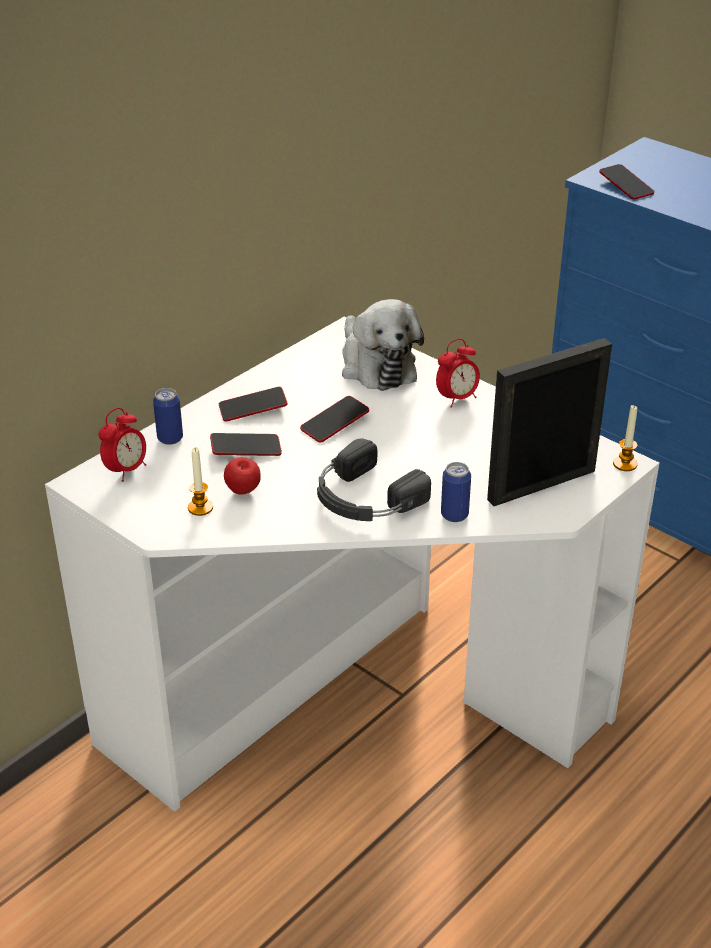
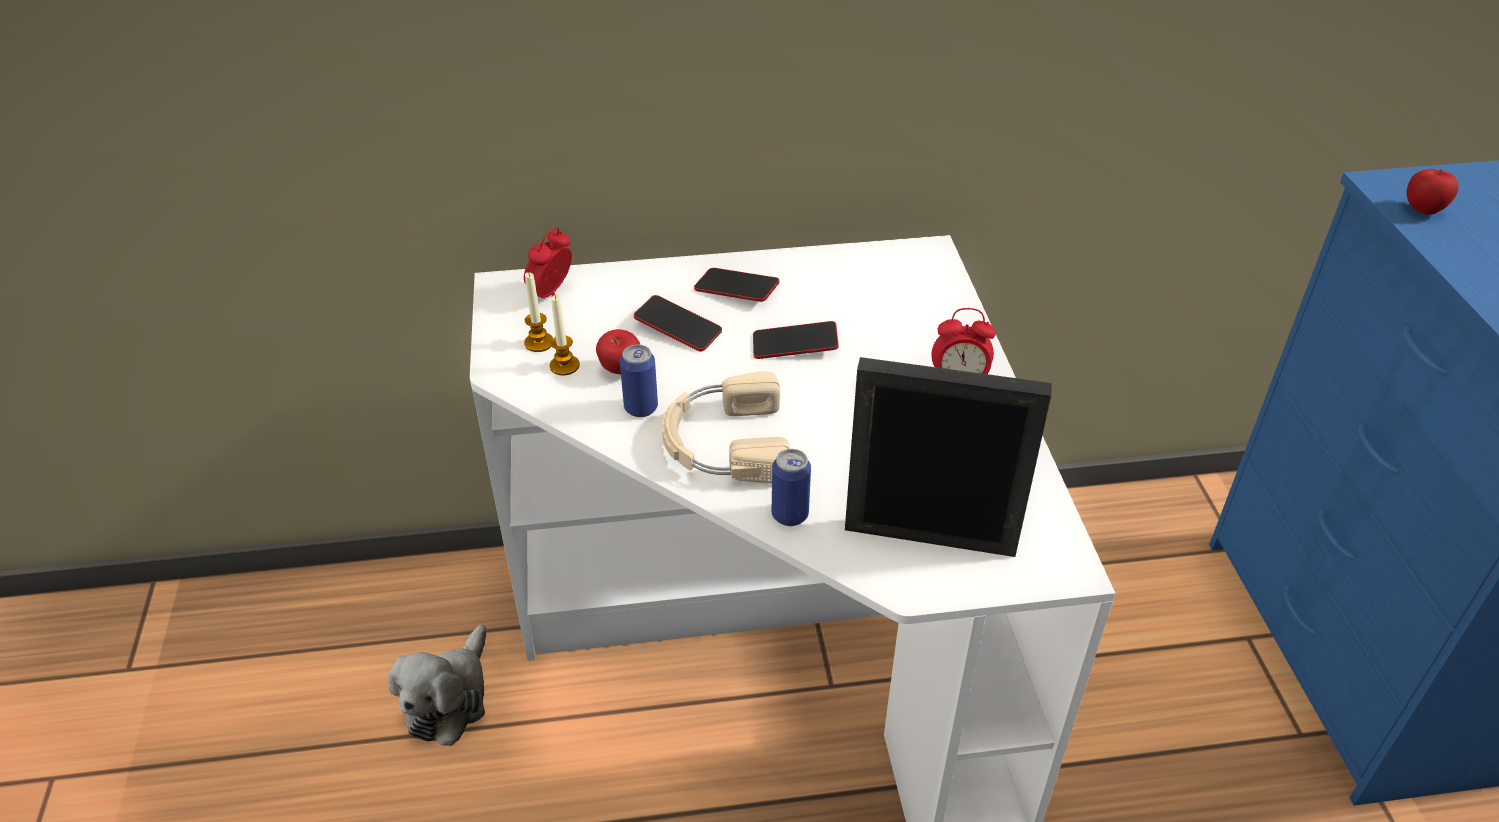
camera: 40 degrees right, 5 degrees up
(126, 470) = (551, 294): alarm clock -> alarm clock turned 135 degrees clockwise
(170, 438) = (626, 282): can -> can (641, 408)
(364, 498) = (723, 442): black headphones -> beige headphones
(376, 365) = (916, 303): plush toy -> plush toy (449, 698)
(625, 464) = (1065, 569): candle -> candle (539, 343)
(626, 186) = (1422, 210): phone -> apple

